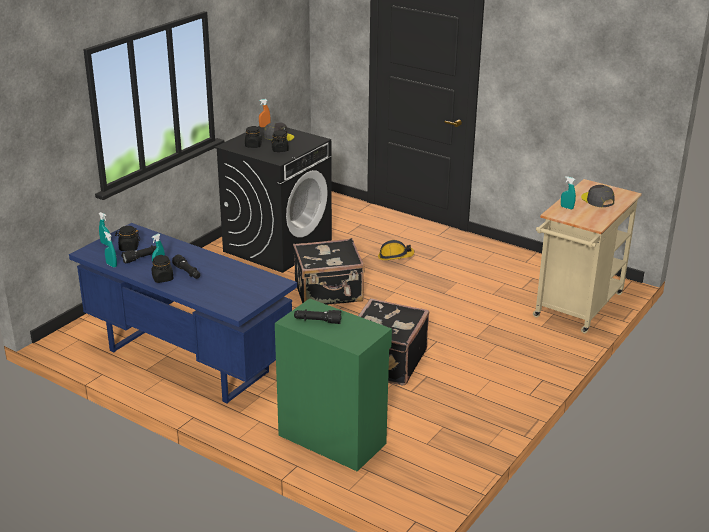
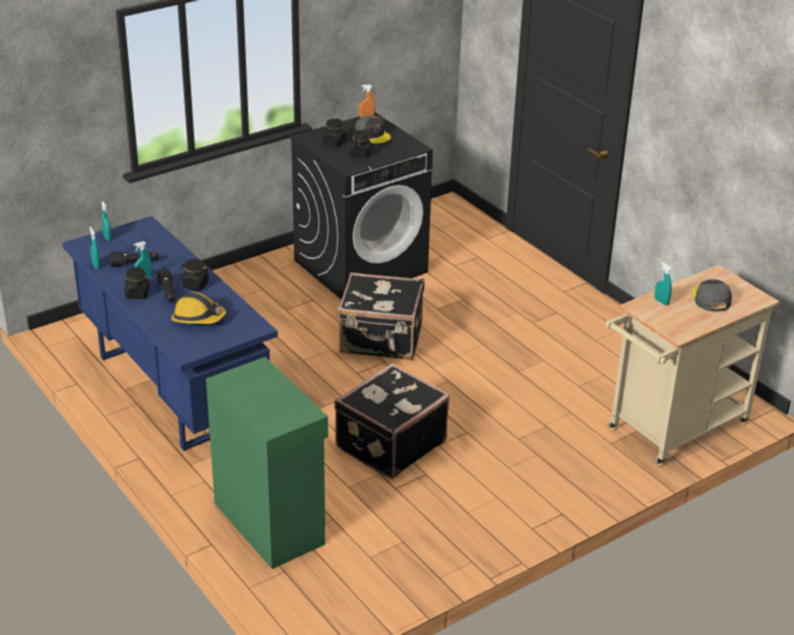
camera: 20 degrees right, 5 degrees up
(128, 248) = (128, 247): black jar -> black jar (195, 285)
(317, 321) = (252, 387): black flashlight -> none
(395, 256) = (491, 309): hard hat -> hard hat (198, 318)

